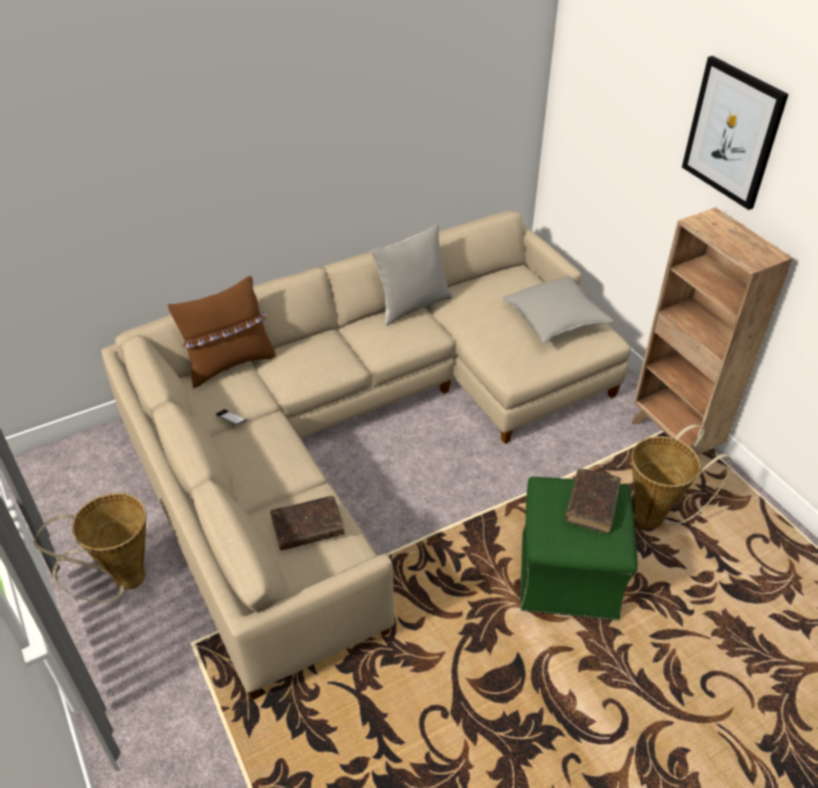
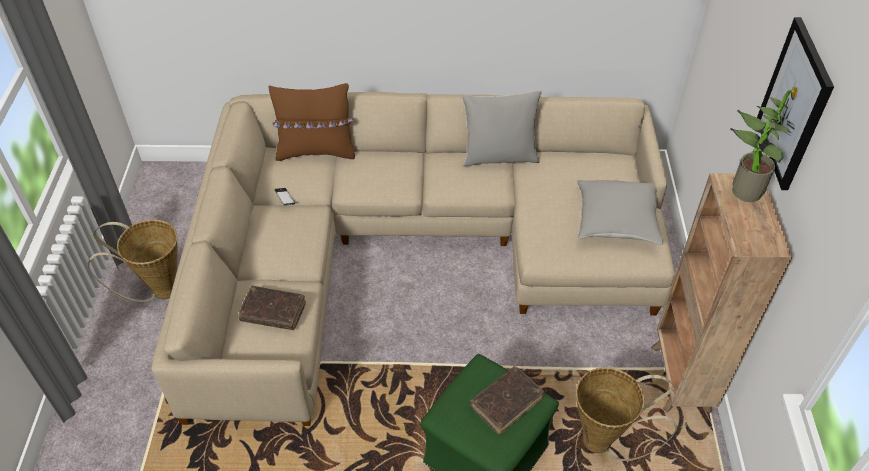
camera: 30 degrees right, 5 degrees up
(712, 224) = (741, 190): none -> potted plant

